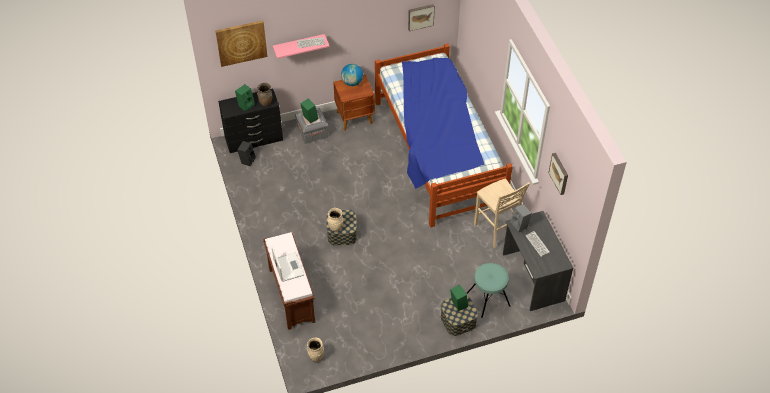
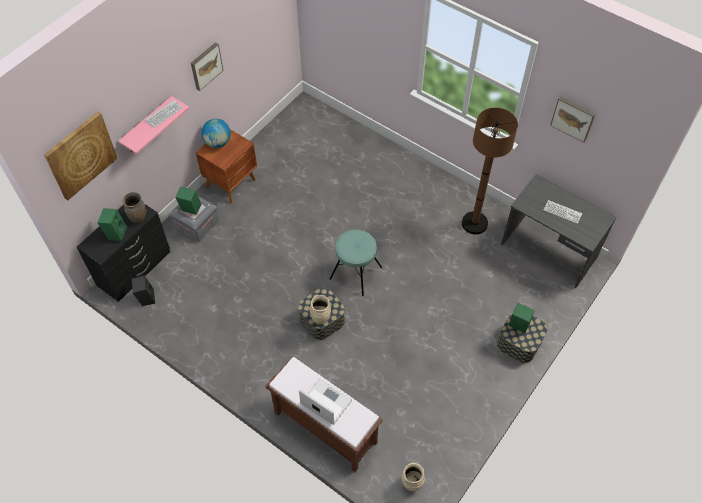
camera: 35 degrees left, 5 degrees up
(420, 16) = (263, 25): picture -> picture (205, 65)
(437, 153) = (348, 174): bed -> none
(488, 299) = (528, 300): turquoise stool -> turquoise stool (356, 273)
(496, 231) = (474, 223): beige stool -> brown floor lamp
(520, 225) = (529, 202): grey speaker -> none

